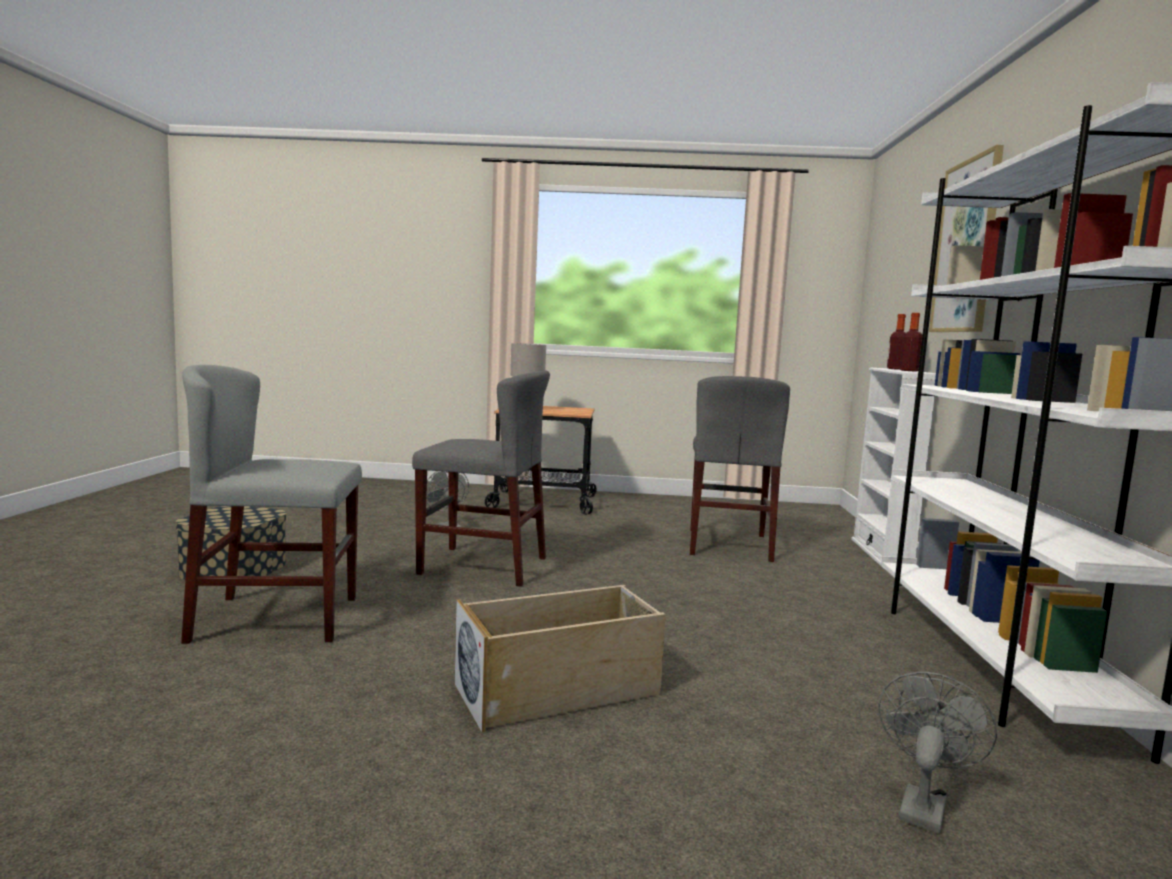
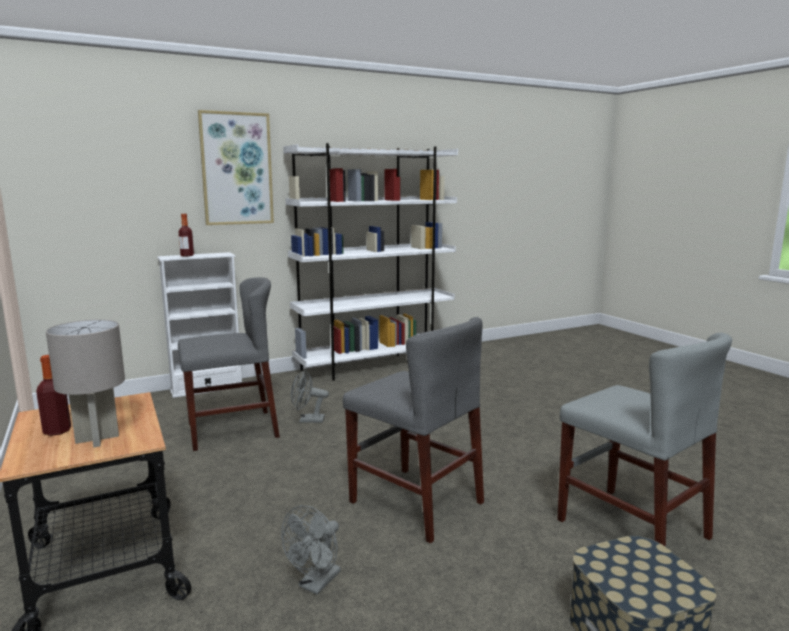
camera: 120 degrees left, 5 degrees up
(483, 566) = (416, 502): grey chair -> grey chair turned 150 degrees clockwise
(559, 690) = (535, 422): beige storage box -> none
(909, 371) = (217, 254): bottle -> bottle (57, 431)
(922, 804) = (500, 370): grey fan -> grey fan (307, 420)

